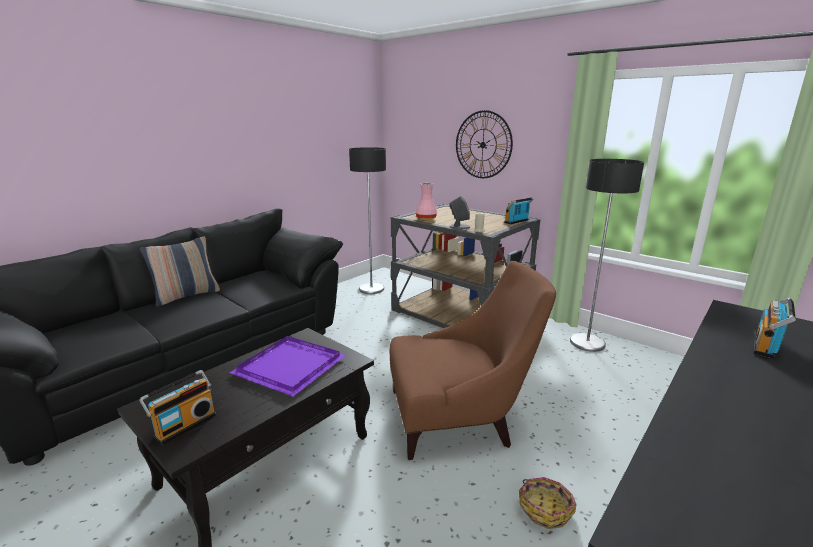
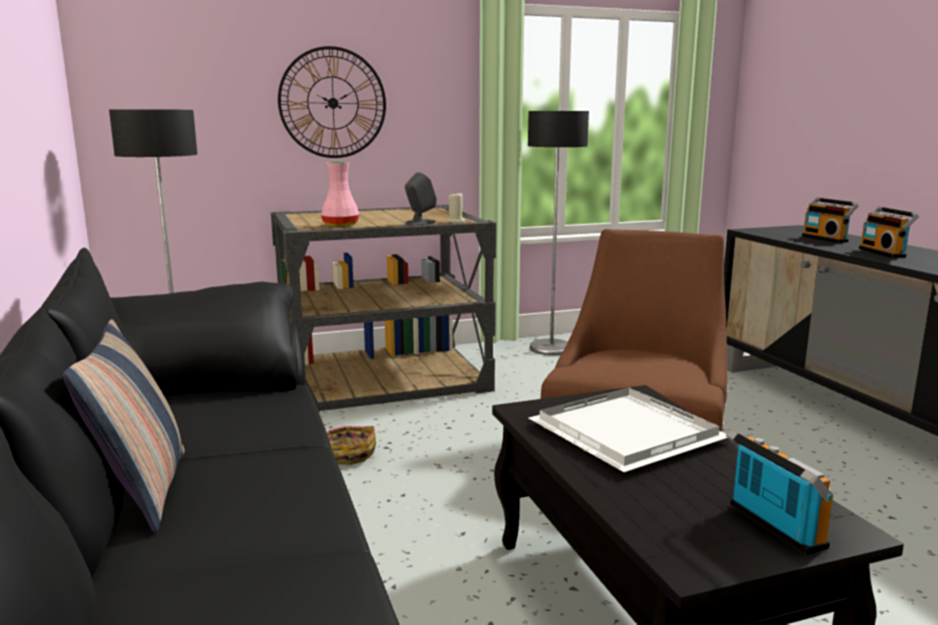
camera: 60 degrees left, 5 degrees down
(290, 365) = (622, 432): purple tray -> white tray
(517, 222) = (444, 210): radio -> radio (884, 253)
(545, 509) = (813, 454): basket -> basket (347, 454)

